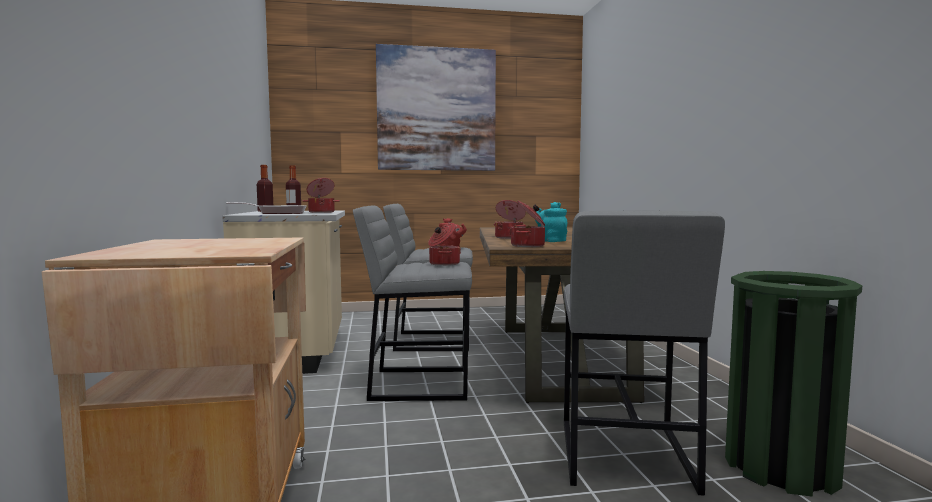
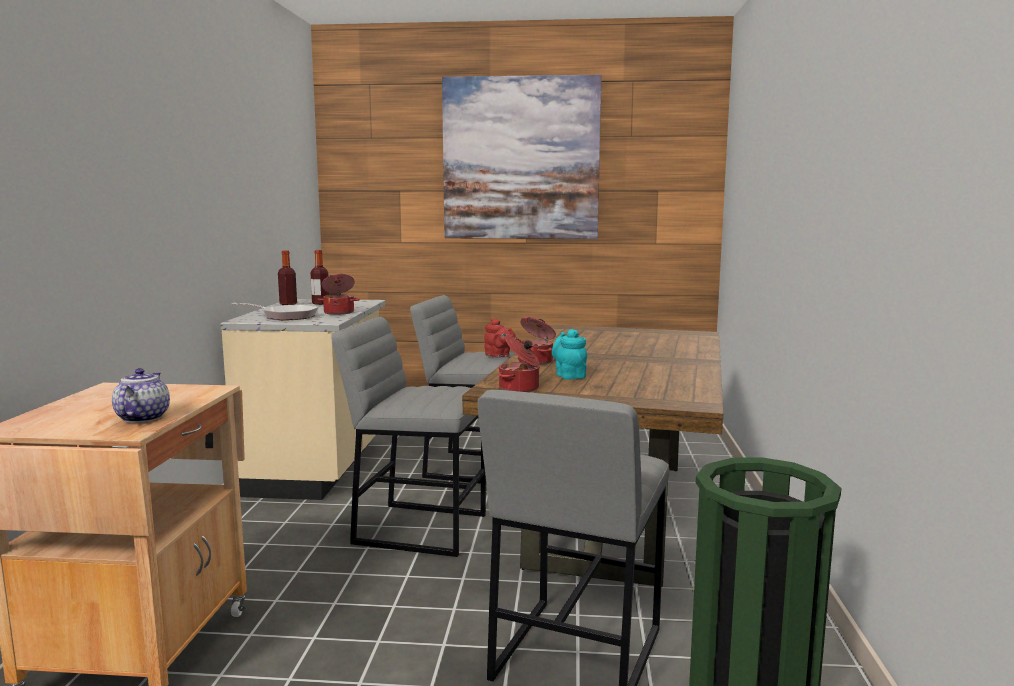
camera: 15 degrees right, 5 degrees up
(244, 248) = (143, 418): none -> teapot
(443, 264) = (443, 395): cooking pot -> none

